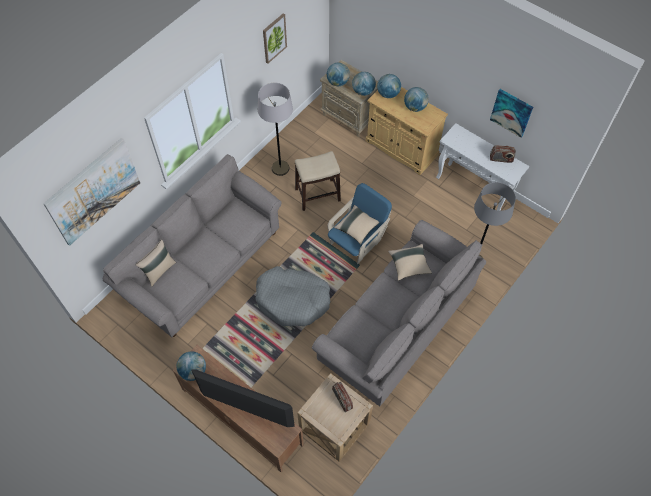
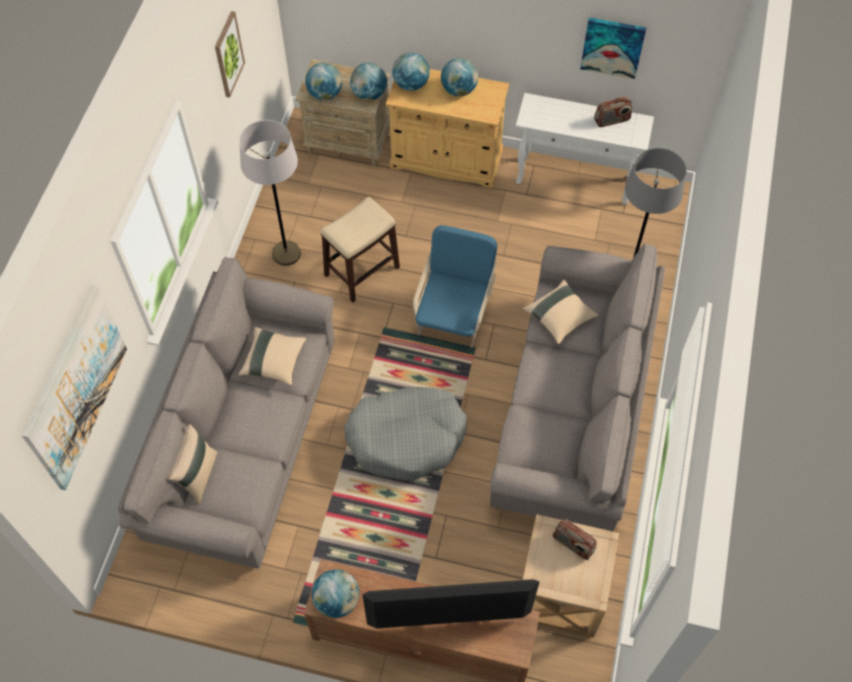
camera: 25 degrees left, 0 degrees up
(357, 228) = (454, 295): beige pillow -> beige pillow (274, 361)

